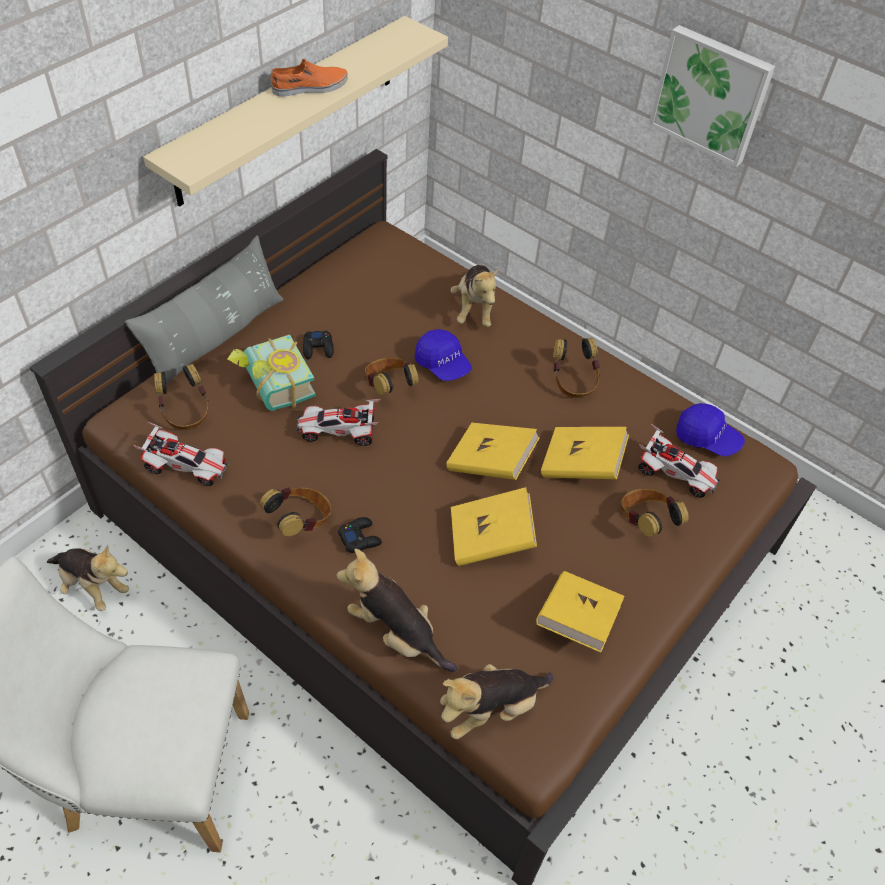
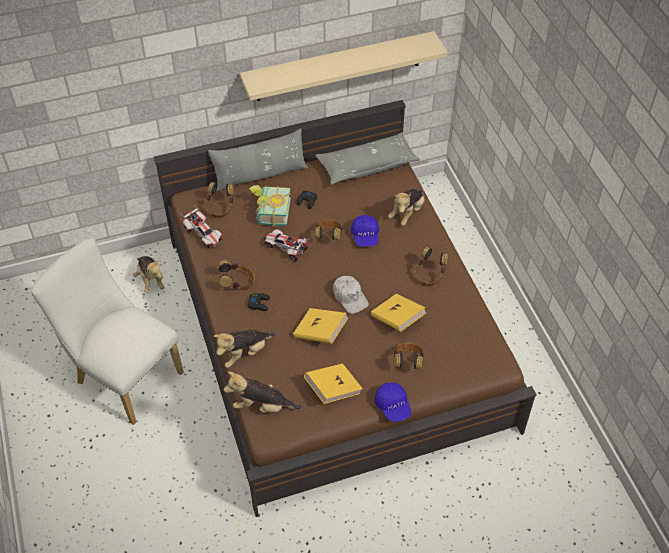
camera: 35 degrees right, 0 degrees up
(310, 87) = (347, 60): orange shoe -> none
(368, 264) = (367, 165): none -> grey pillow
(396, 633) = (244, 353): plush toy -> plush toy turned 105 degrees counterclockwise
(490, 463) = (350, 297): yellow book -> white cap
(675, 474) = (444, 346): toy car -> none
(707, 438) = (480, 337): blue cap -> blue cap (393, 406)
(711, 94) = (551, 139): picture -> none

